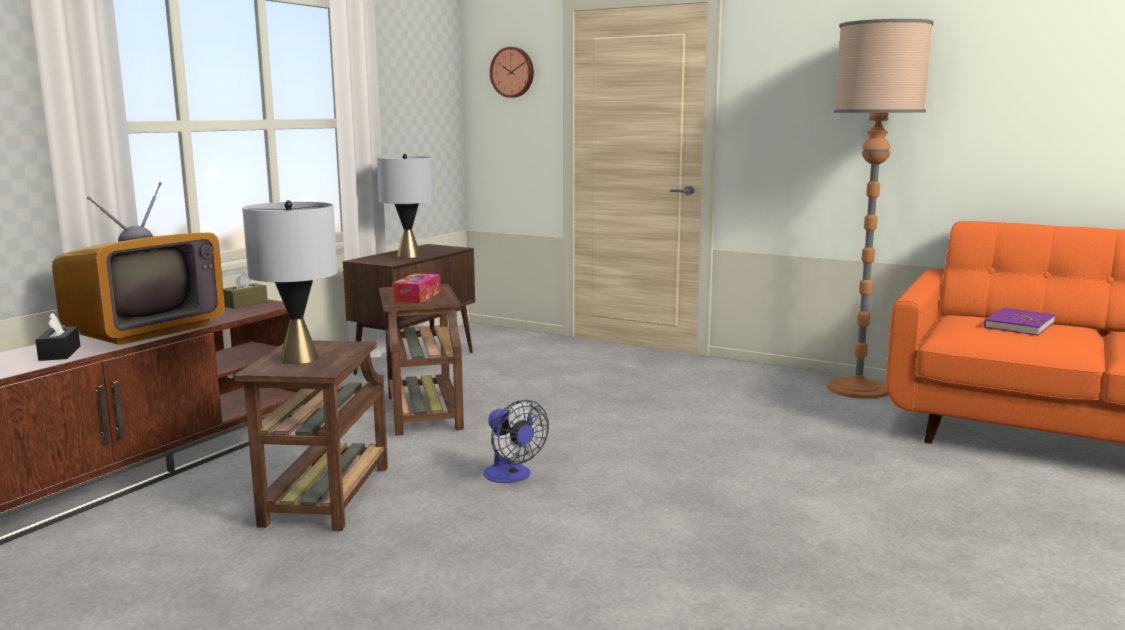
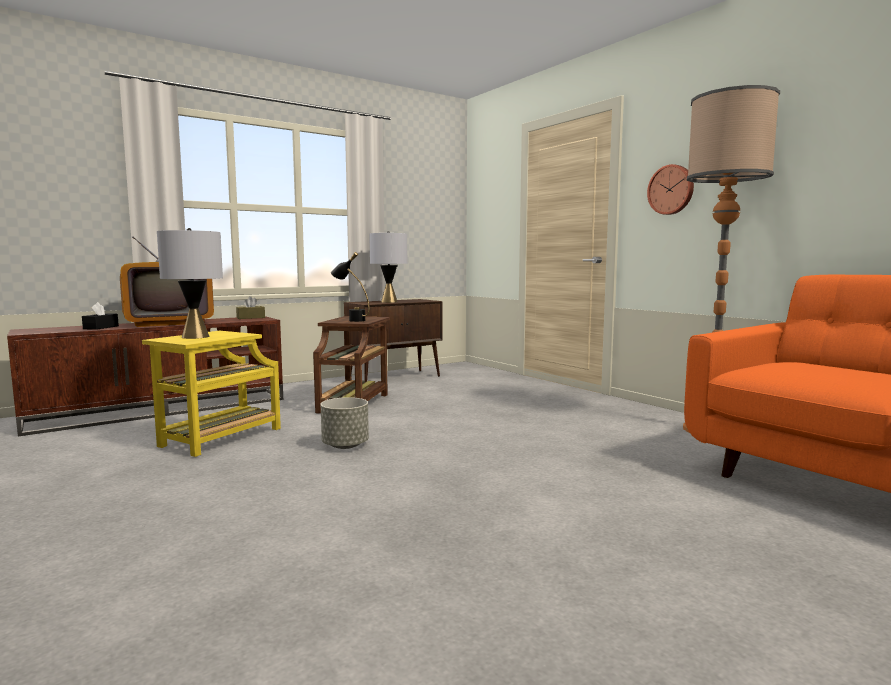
camera: 25 degrees right, 5 degrees down
(325, 498) = (219, 439): brown side table -> yellow side table
(417, 296) = (351, 320): tissue box -> black table lamp
(511, 476) = (345, 445): fan -> grey planter
(513, 72) = (493, 181): wall clock -> wall clock (671, 190)
(1018, 325) = (833, 369): purple book -> none

